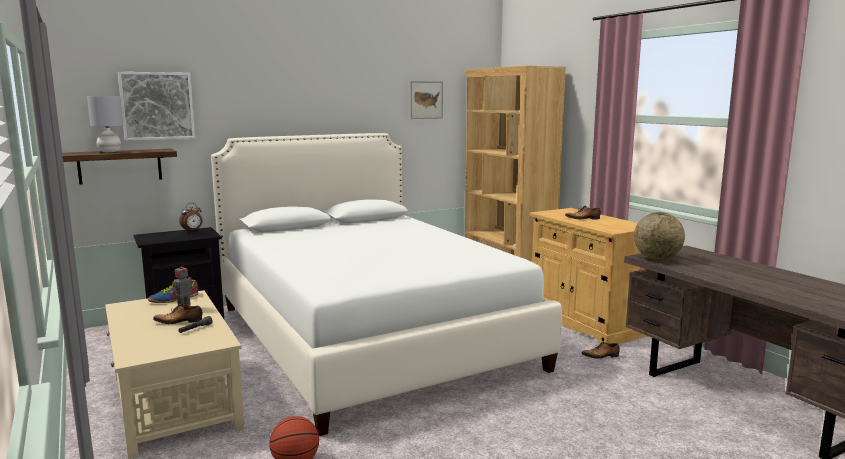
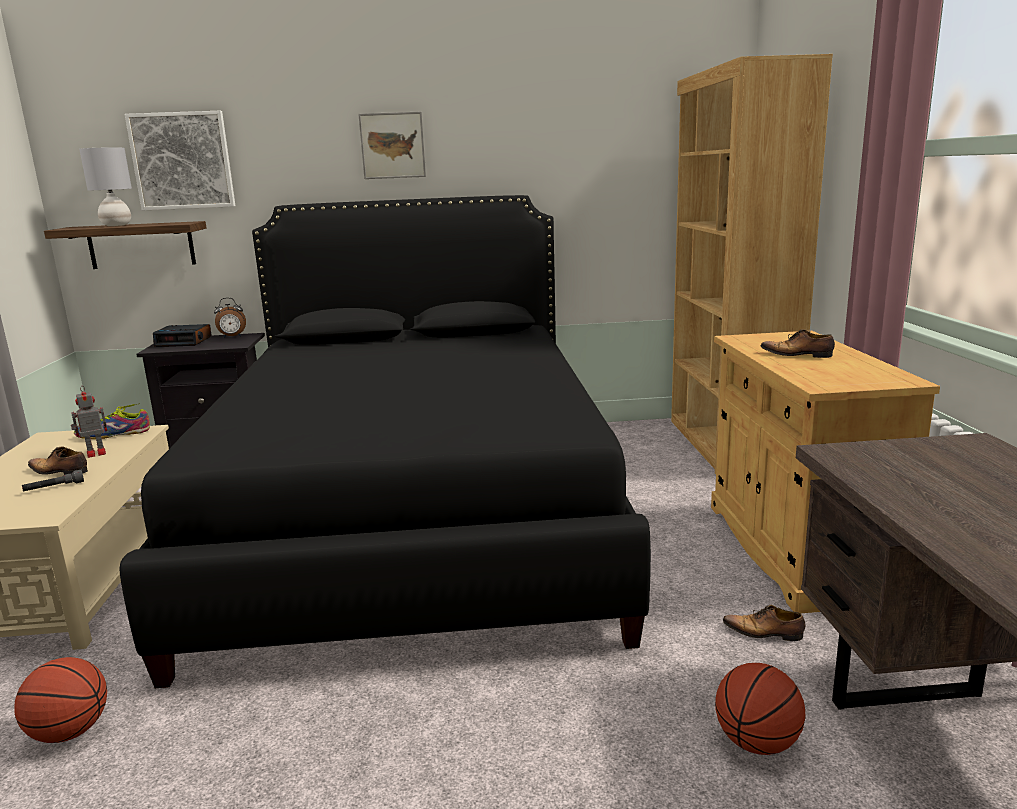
camera: 25 degrees right, 5 degrees up
(160, 236) = (184, 341): none -> alarm clock
(369, 335) = (415, 517): white bed -> black bed
(426, 100) = (604, 138): picture -> picture (392, 145)
(633, 394) = (756, 742): none -> basketball
(657, 259) = (863, 461): globe -> none

